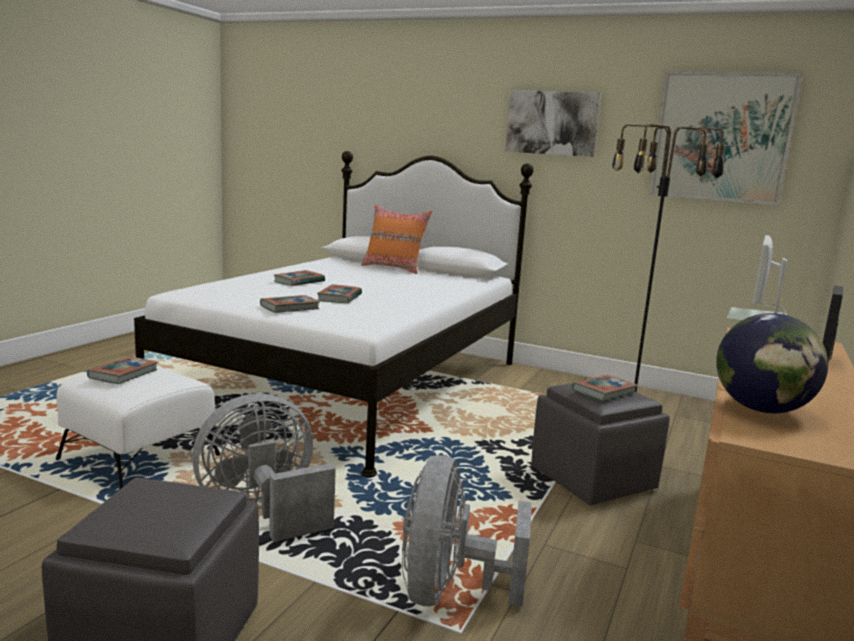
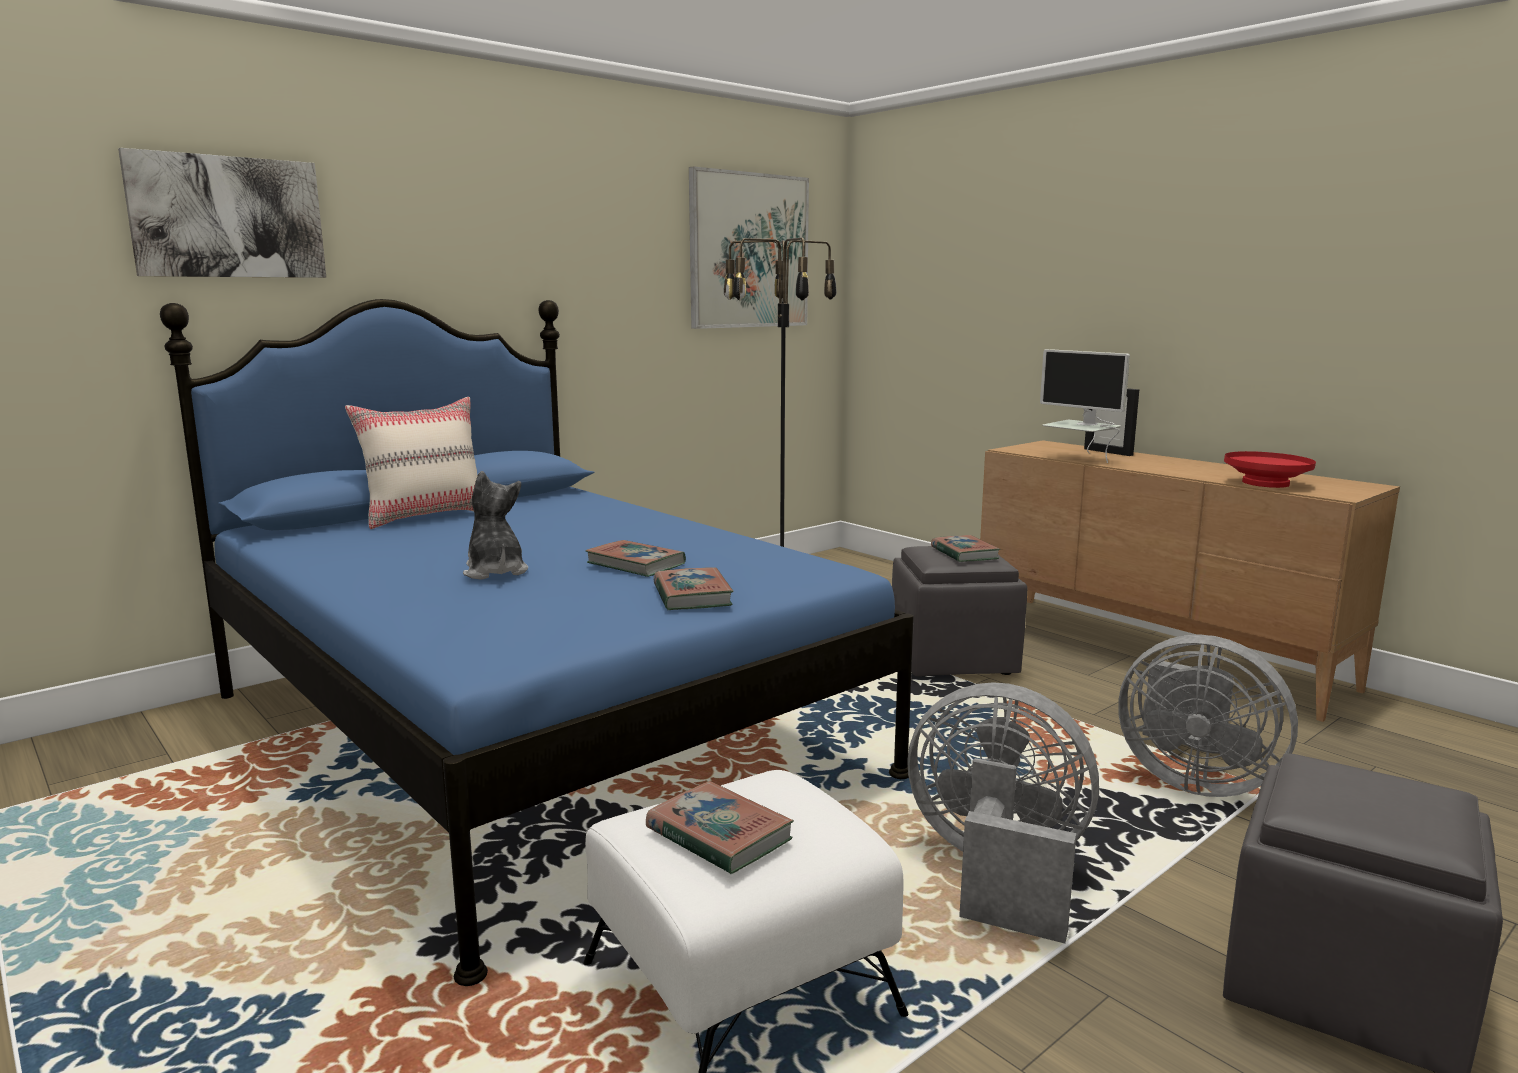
camera: 65 degrees left, 0 degrees up
(263, 512) = (997, 872): grey fan -> grey fan turned 120 degrees clockwise
(299, 281) = (495, 571): book -> plush toy
(352, 384) = (533, 732): white bed -> blue bed
(394, 268) = (426, 516): orange pillow -> beige pillow
(552, 123) = (563, 235): picture -> picture (227, 217)
(762, 410) = (1266, 483): globe -> red bowl

